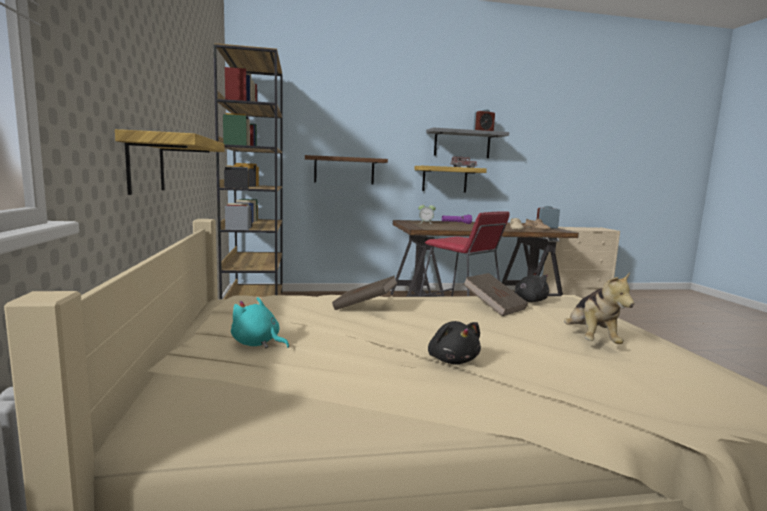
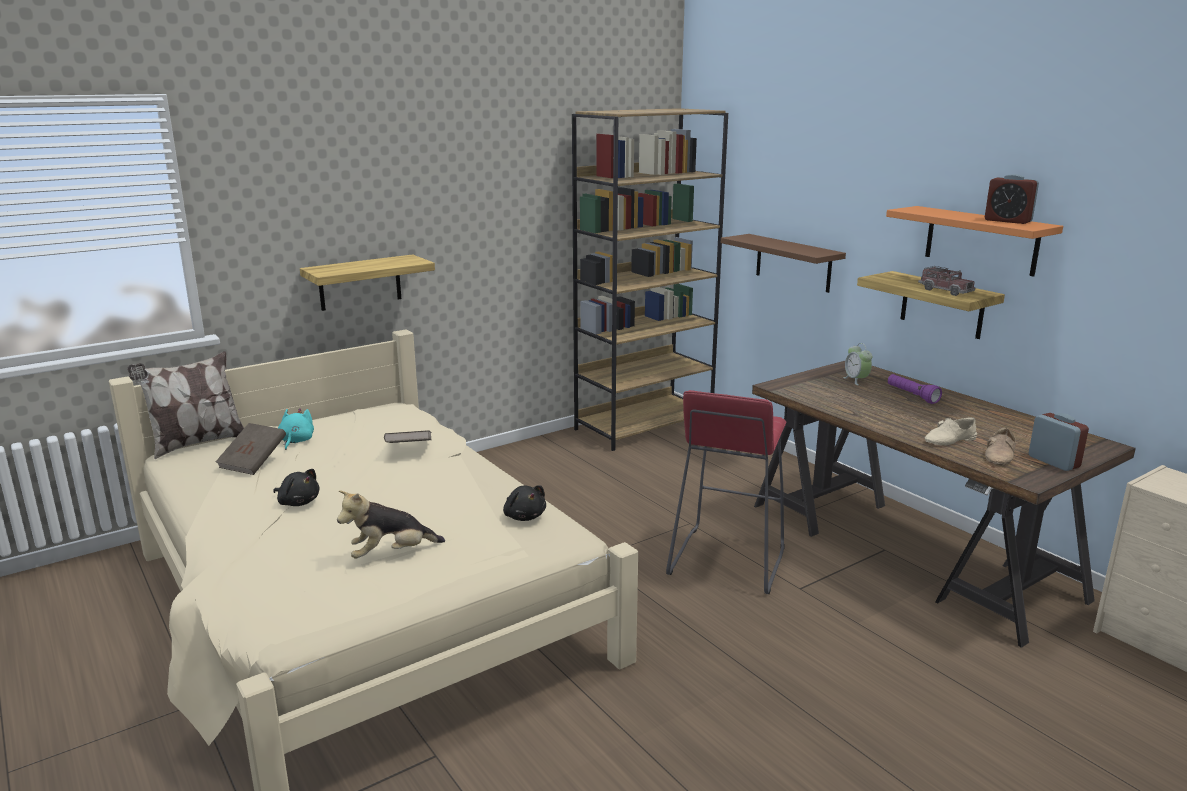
camera: 65 degrees right, 10 degrees up
(134, 405) = (196, 443): none -> pillow
(452, 360) = (298, 502): black plush toy -> black plush toy turned 105 degrees counterclockwise
(462, 144) = (981, 240): grey shelf -> orange shelf
(494, 307) = (474, 501): brown book -> brown book (253, 462)

